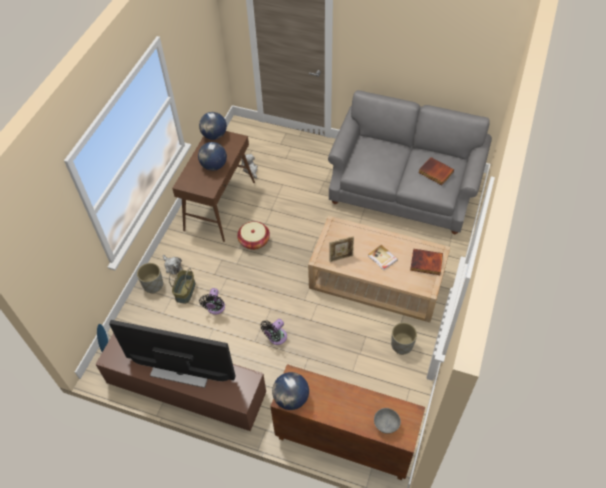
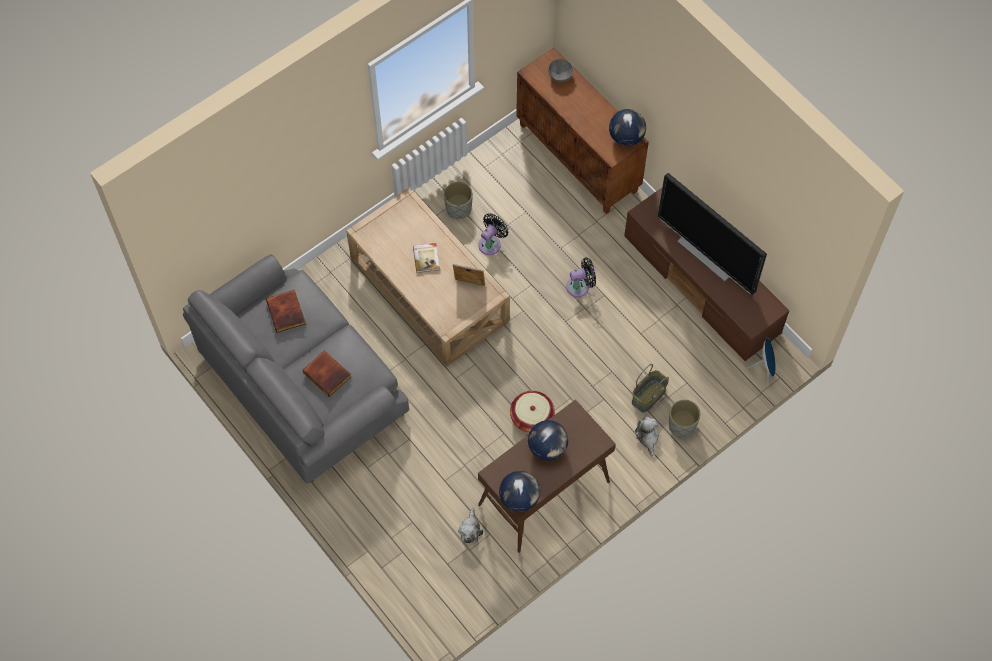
camera: 150 degrees left, 10 degrees up
(215, 308) = (625, 355): black fan -> black fan (491, 243)
(426, 263) = (387, 226): book -> book (328, 374)

